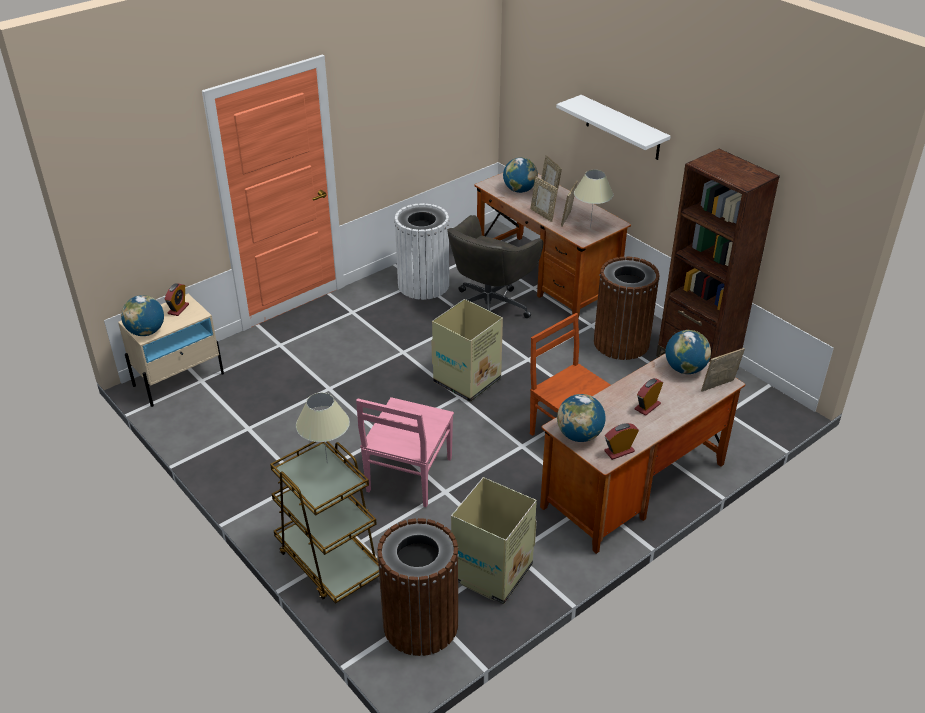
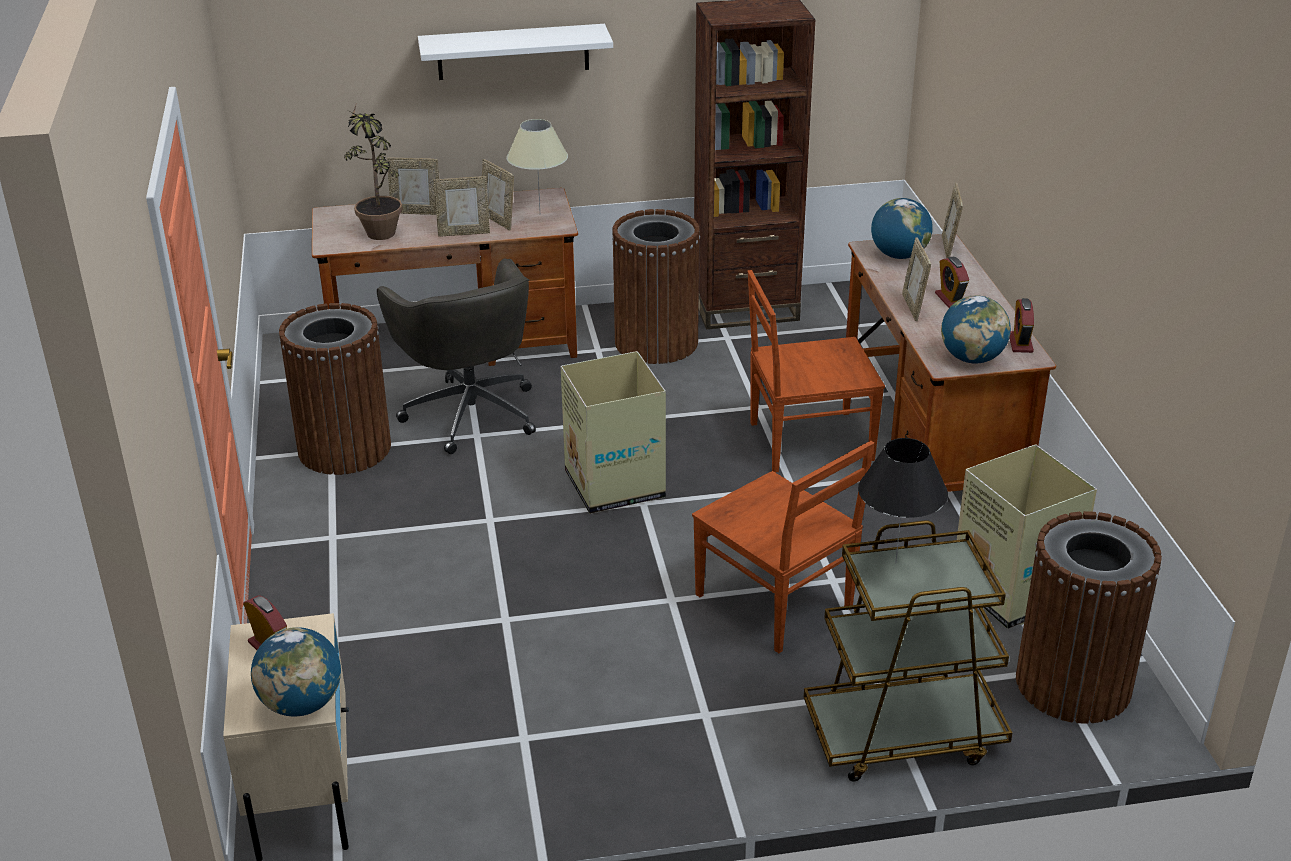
camera: 60 degrees left, 5 degrees down
(327, 463) = (895, 563): beige table lamp -> black table lamp
(408, 476) = (776, 603): pink chair -> brown chair
(423, 284) = (344, 448): white trash can -> brown trash can
(519, 190) = (378, 229): globe -> potted plant
(621, 394) = (913, 307): none -> picture frame

